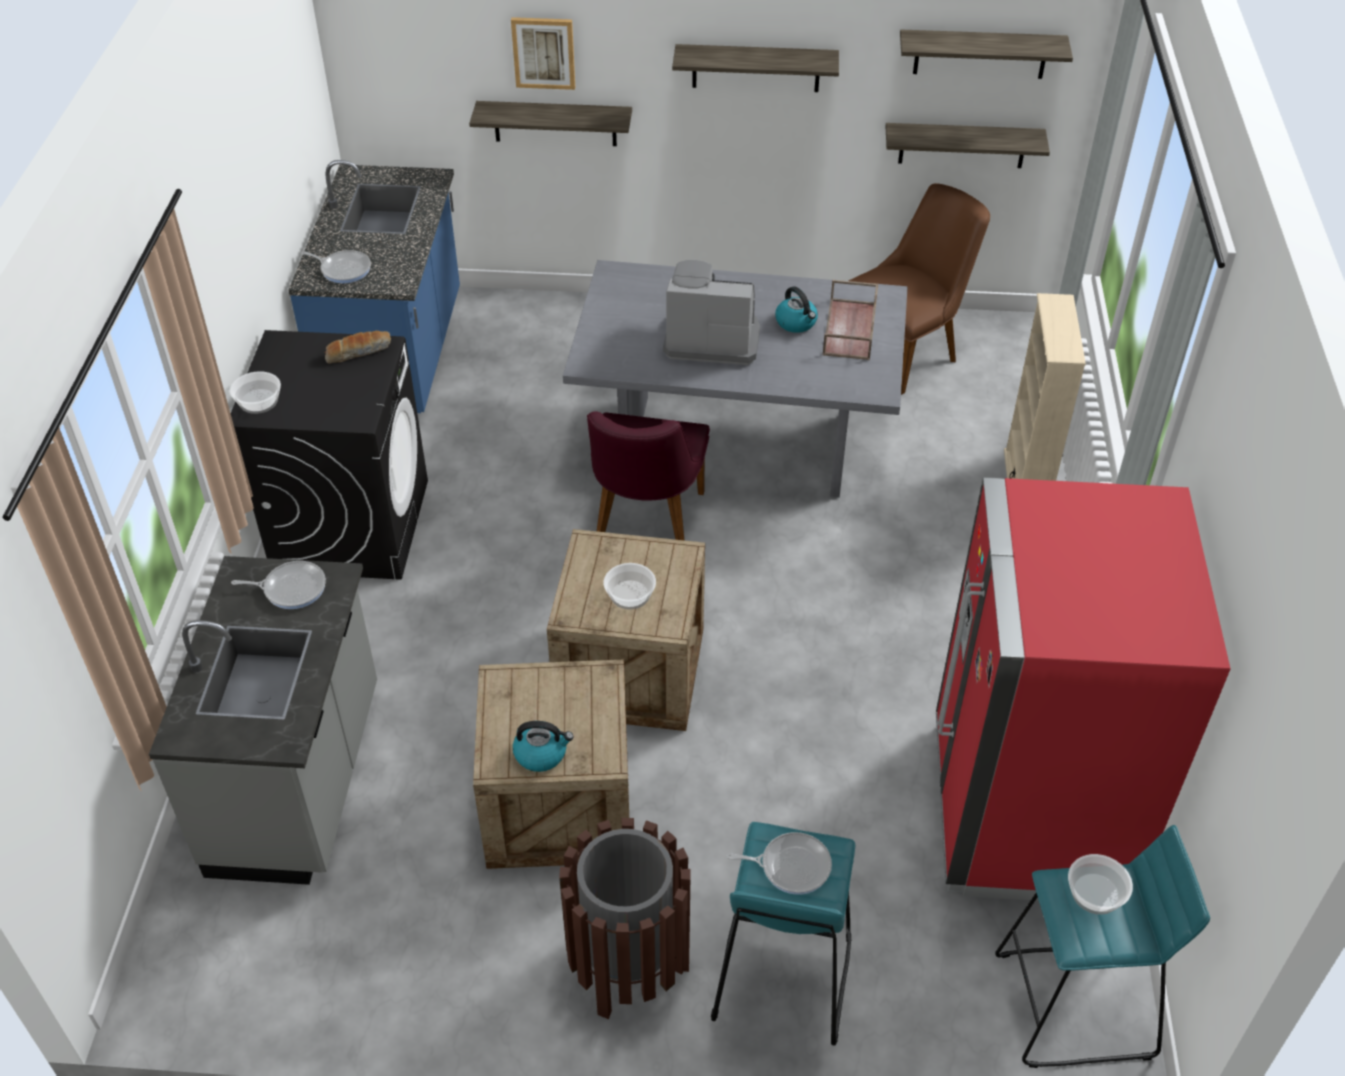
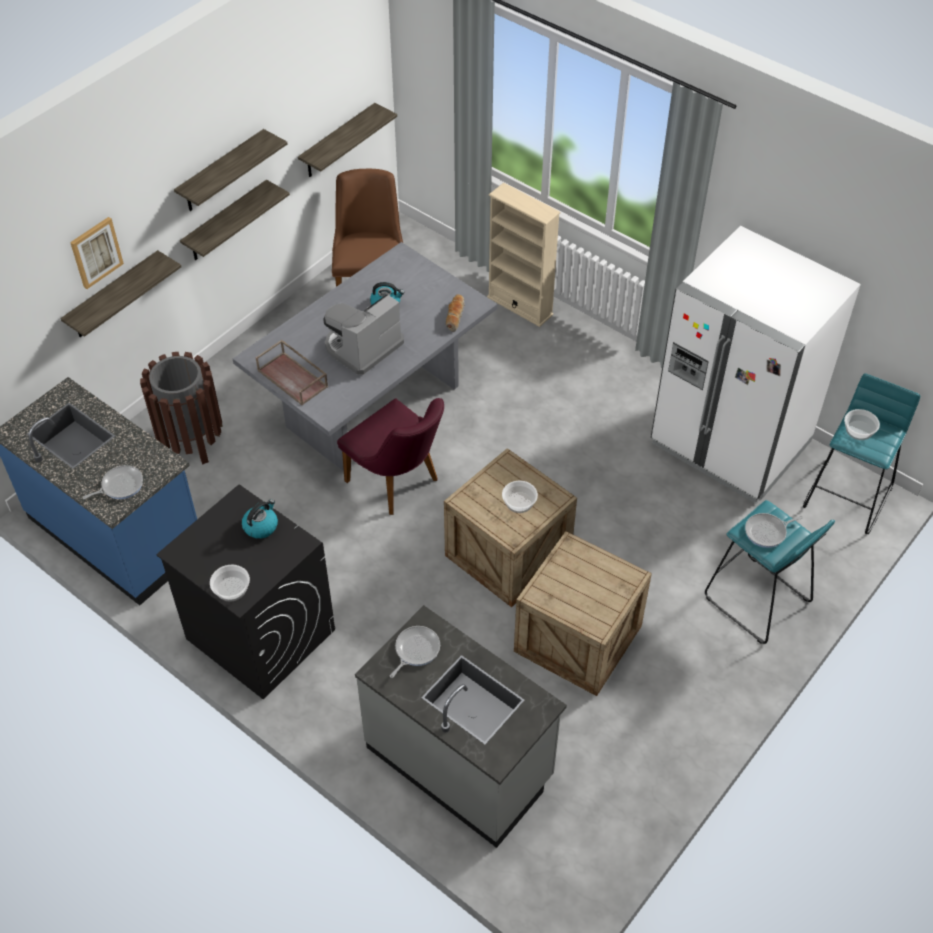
camera: 55 degrees left, 5 degrees up
(358, 352) = (232, 514): bread -> bread (454, 316)
(541, 754) = (606, 602): kettle -> kettle (261, 526)
(628, 965) = (706, 662): brown trash can -> brown trash can (191, 441)
(791, 866) = (767, 532): frying pan -> frying pan turned 150 degrees counterclockwise
(850, 330) = (415, 286): brown tray -> brown tray (293, 378)
(980, 54) = (334, 80): shelf -> shelf (226, 222)
(1027, 811) = (730, 443): red fridge -> white fridge

